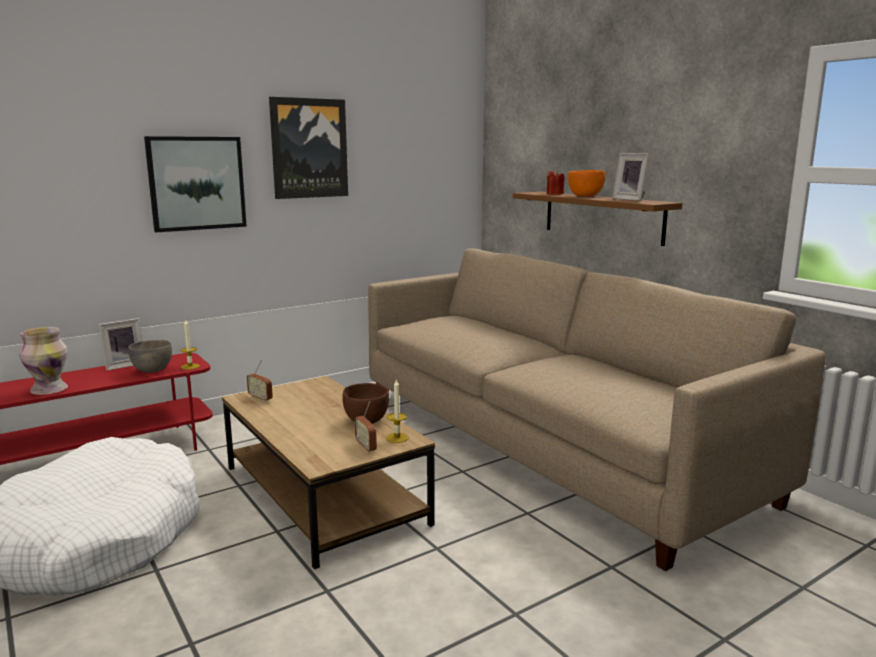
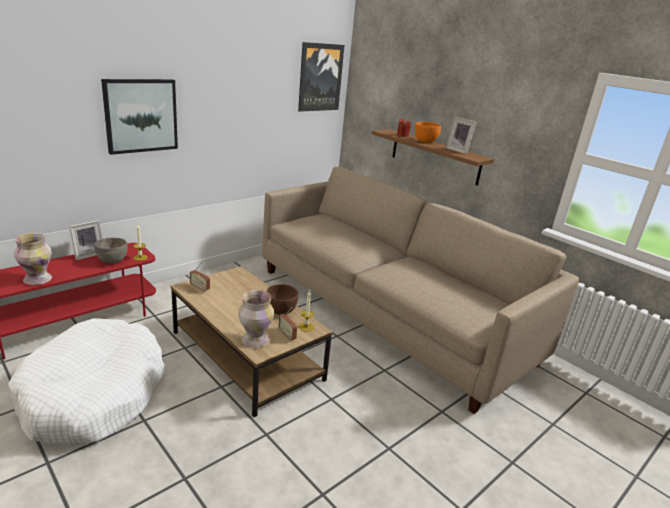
camera: 10 degrees left, 10 degrees up
(309, 148) = (225, 88): picture -> picture (320, 77)
(316, 452) = (254, 340): none -> vase

